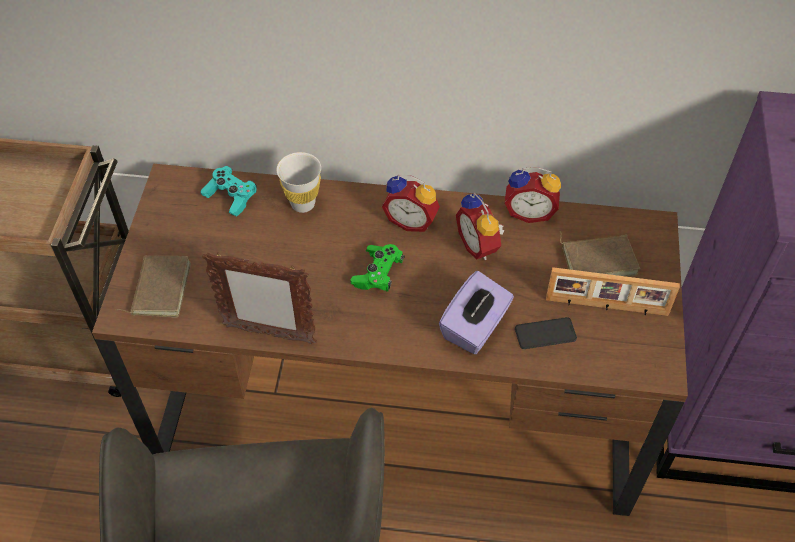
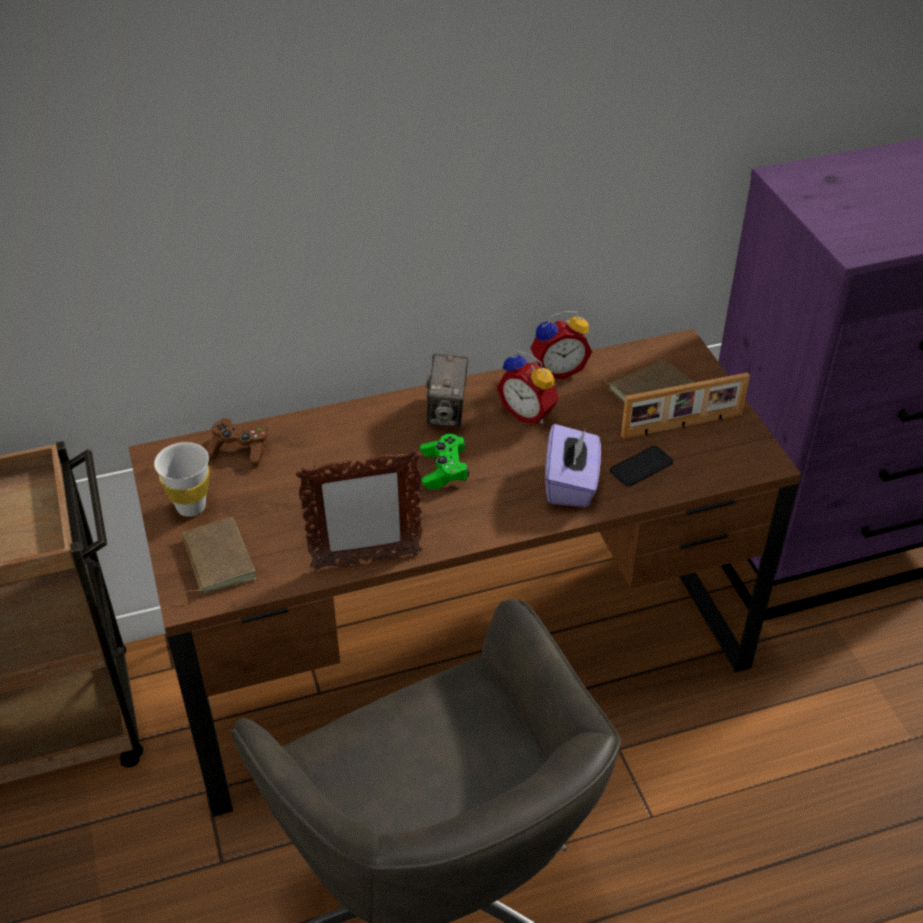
camera: 25 degrees left, 10 degrees down
(231, 197) = (239, 450): turquoise game controller -> brown game controller
(303, 204) = (323, 433): white cup -> white cup (191, 507)
(412, 220) = (447, 412): alarm clock -> camera

